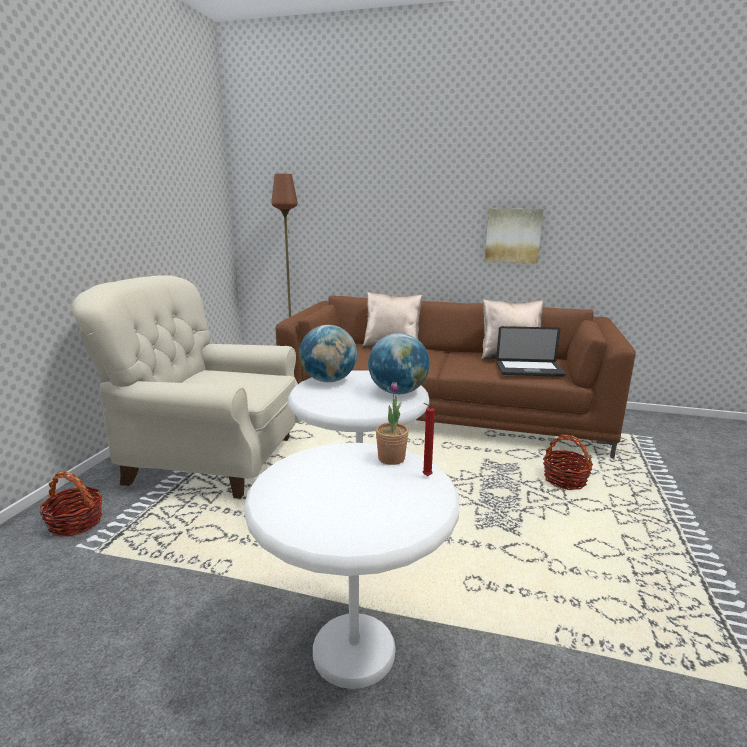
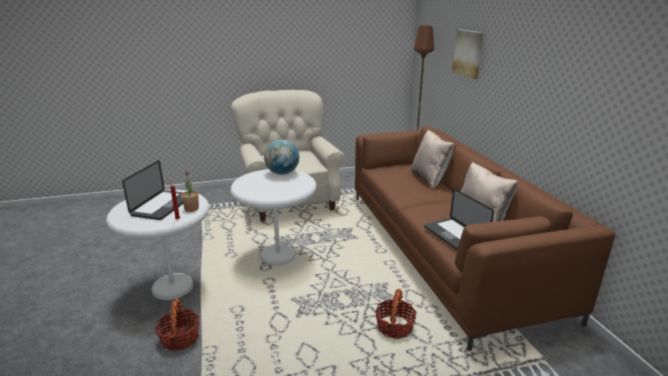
camera: 60 degrees right, 5 degrees up
(76, 523) = (216, 197): basket -> basket (180, 338)
(347, 483) = (162, 206): none -> laptop
(398, 392) = (282, 192): globe -> none
(513, 235) = (551, 108): picture -> picture (468, 53)

